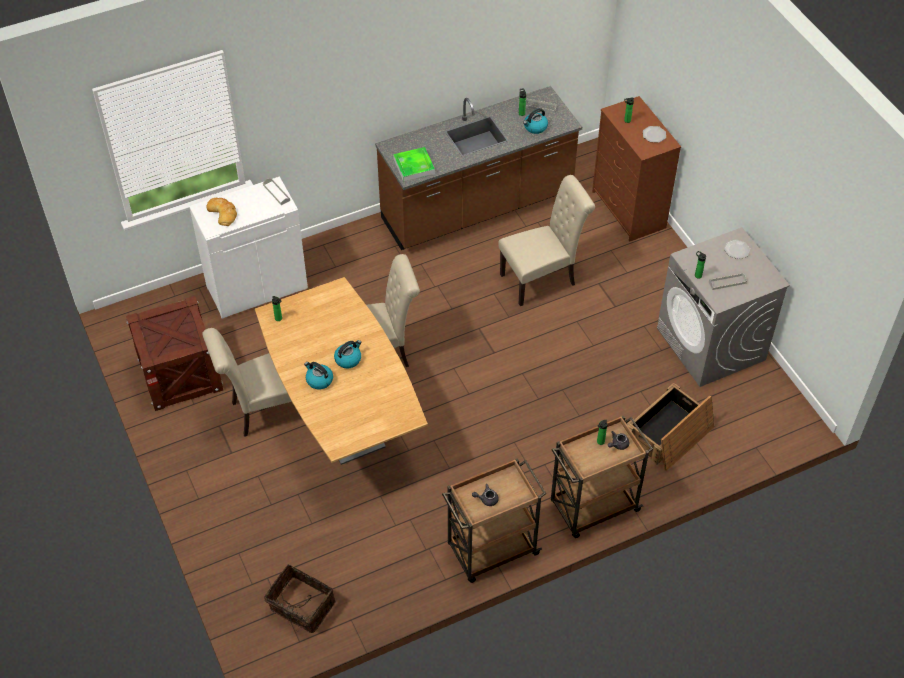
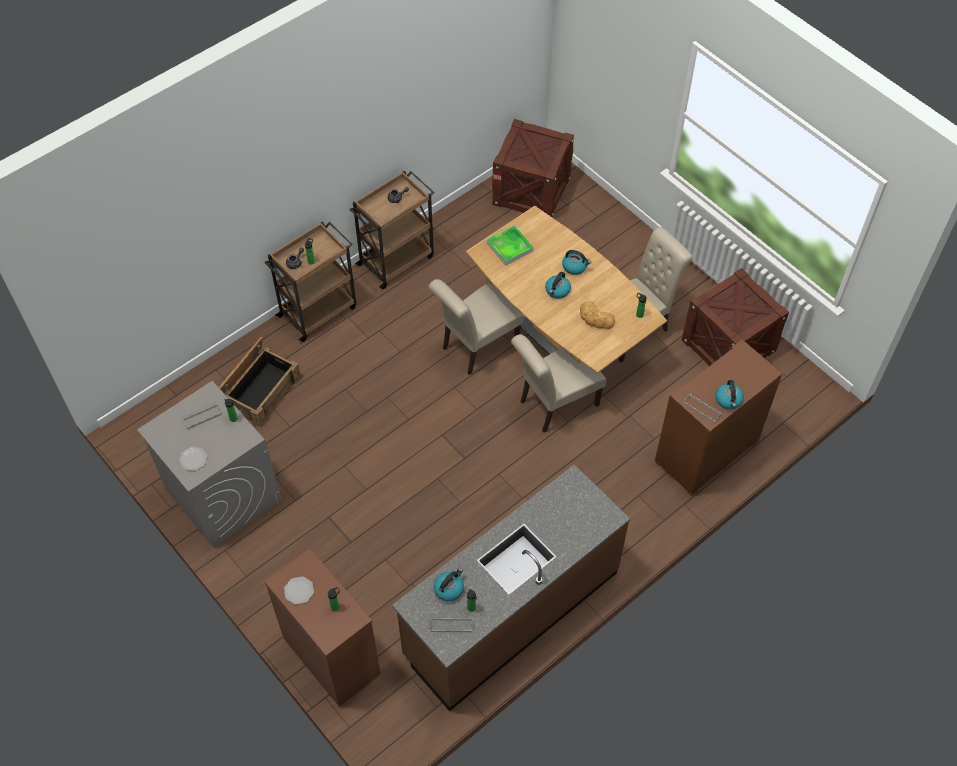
camera: 165 degrees right, 5 degrees up
(223, 213) = (743, 372): bread -> bread (596, 318)
(249, 194) = (728, 400): none -> kettle
(257, 286) = (707, 452): white cabinet -> brown cabinet
(301, 608) = (531, 191): basket -> crate
(414, 166) = (573, 495): tray -> tray (509, 247)
(542, 279) = (413, 533): beige chair -> beige chair (476, 347)

